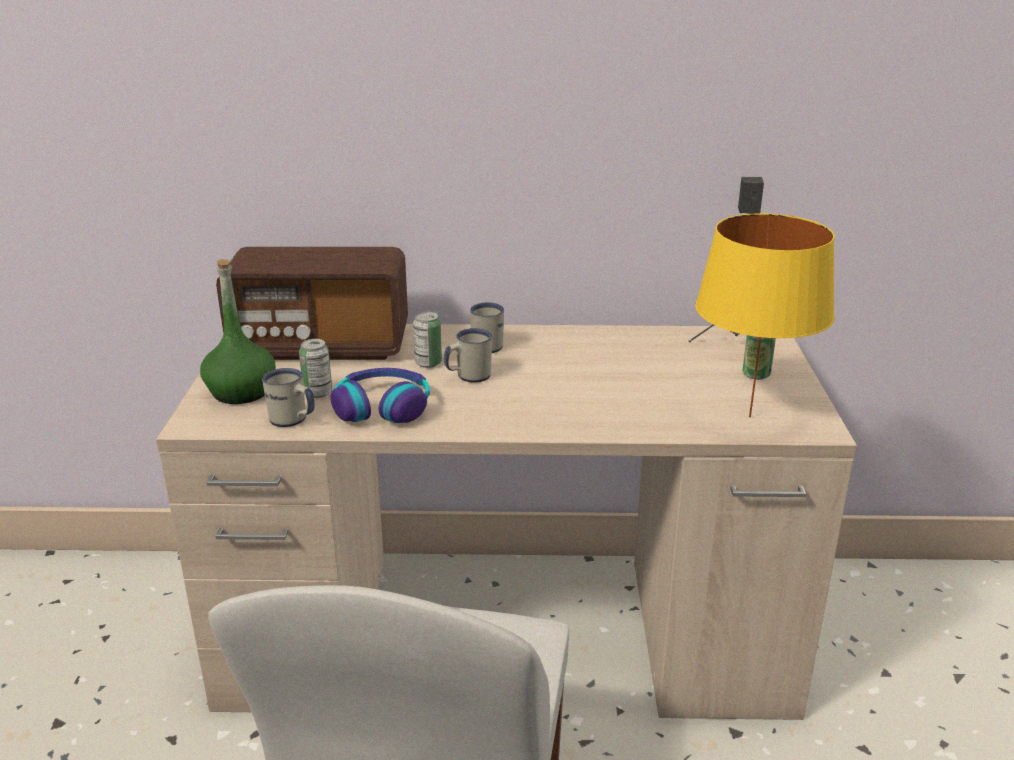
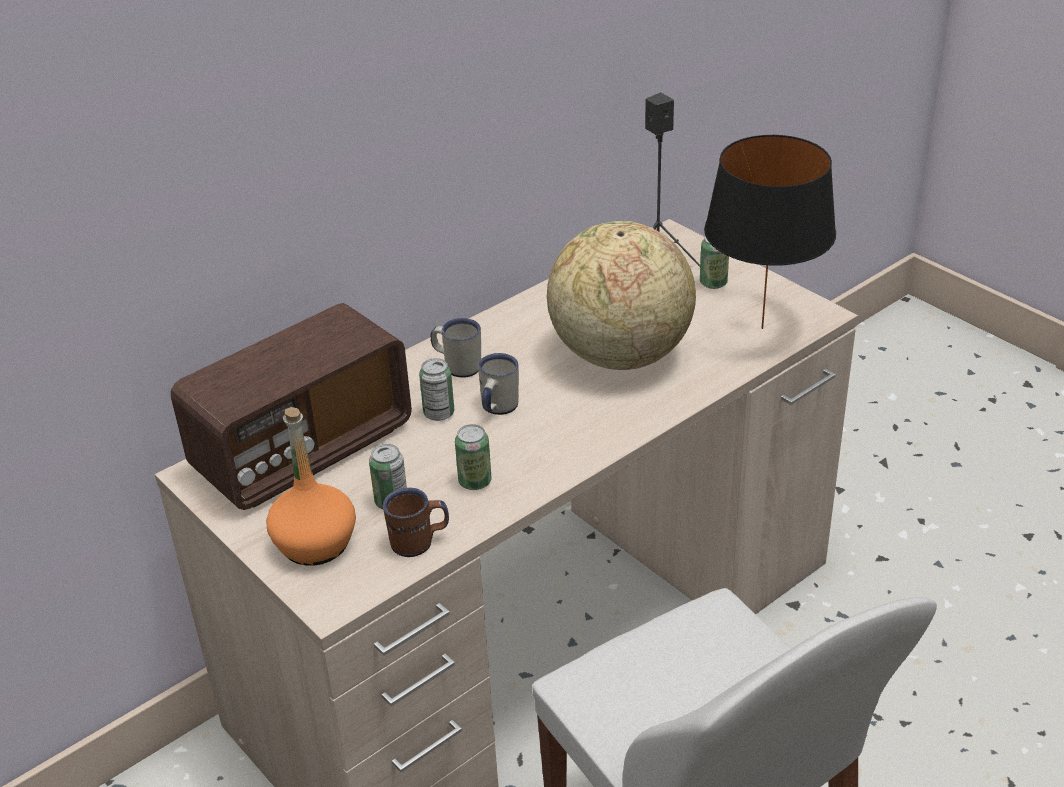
camera: 40 degrees left, 10 degrees up
(242, 392) = (315, 543): green bottle -> orange bottle
(293, 421) = (419, 542): white mug -> brown mug
(382, 407) = (475, 482): headphones -> can
(605, 385) = (619, 355): none -> globe
(748, 416) = (760, 328): yellow table lamp -> black table lamp

